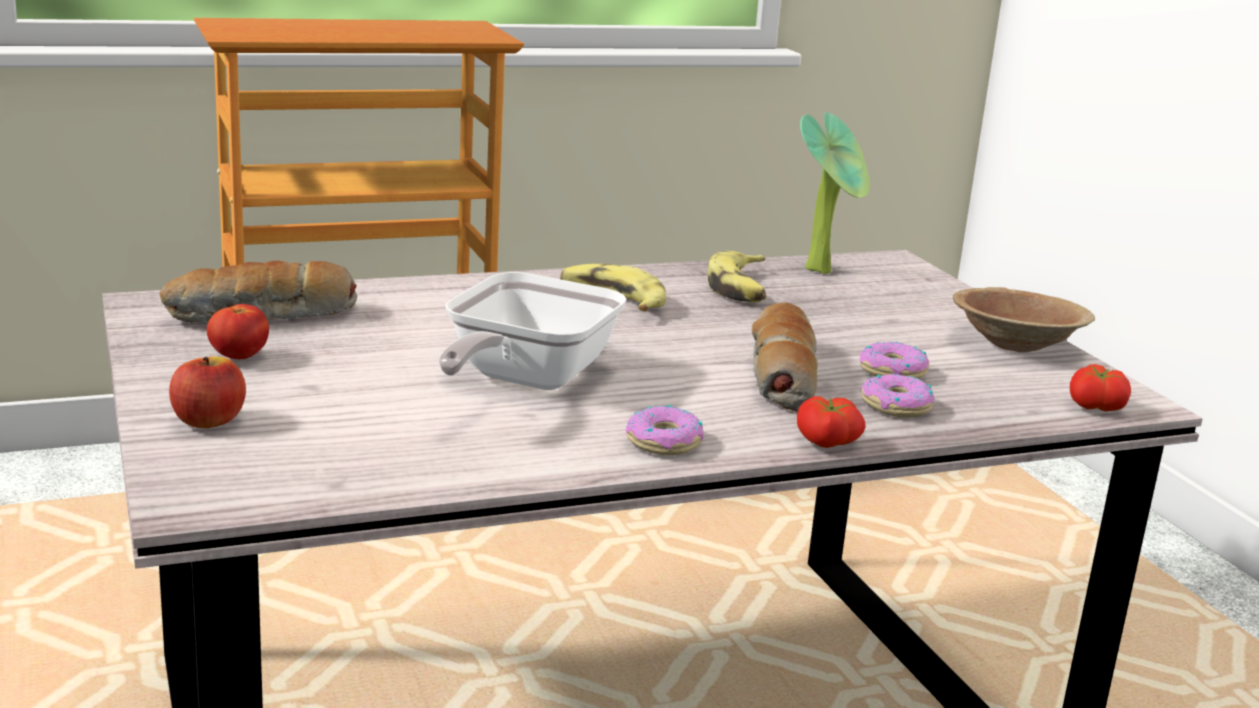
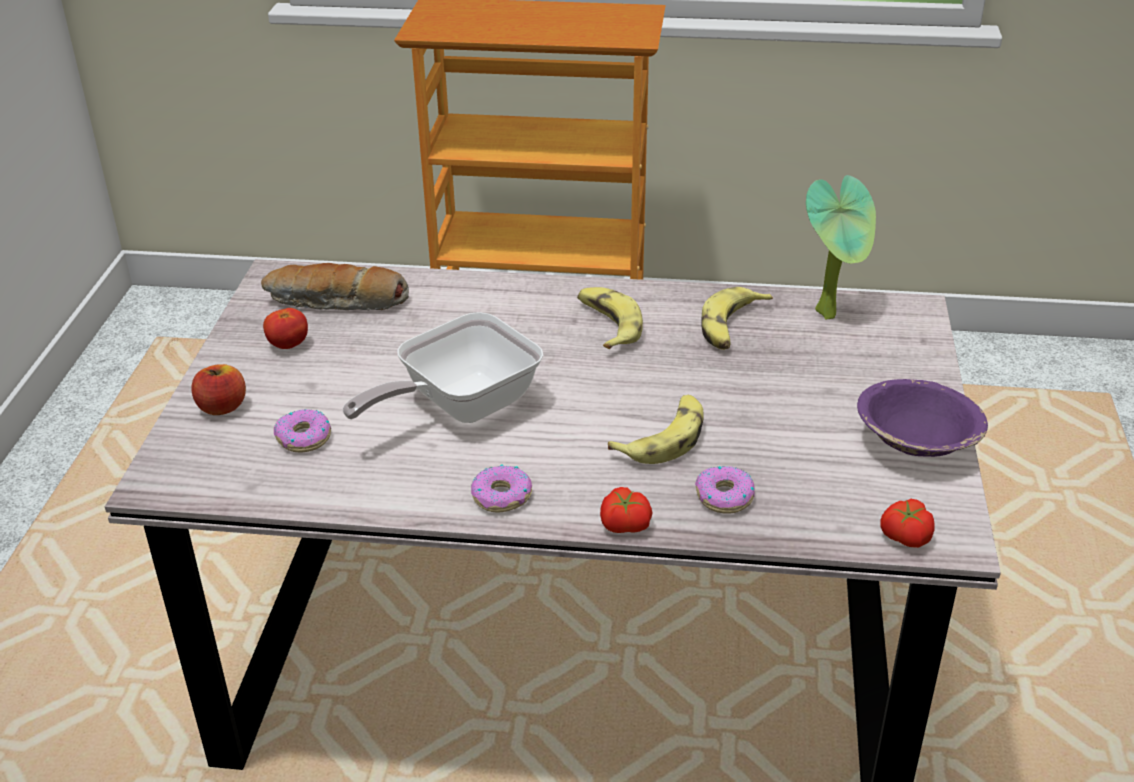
camera: 30 degrees right, 15 degrees up
(780, 374) = (664, 438): bread -> banana
(892, 372) = (762, 455): donut -> donut (303, 438)
(1015, 344) = (916, 442): brown bowl -> purple bowl

